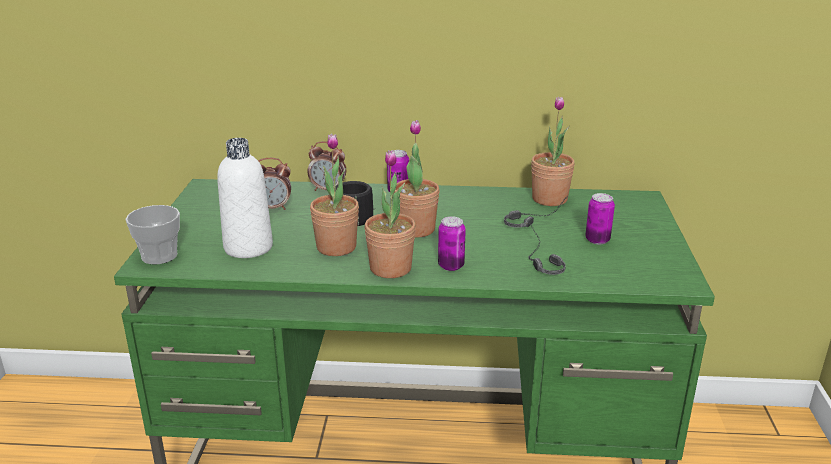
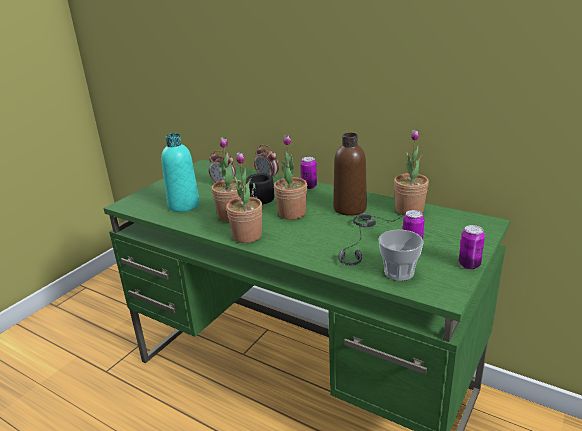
camera: 30 degrees right, 0 degrees up
(159, 256) = (135, 201): cup -> cup (399, 272)
(248, 247) = (184, 205): white bottle -> turquoise bottle
(451, 266) = (286, 243): can -> can (469, 265)
(480, 210) = (350, 208): none -> brown bottle

